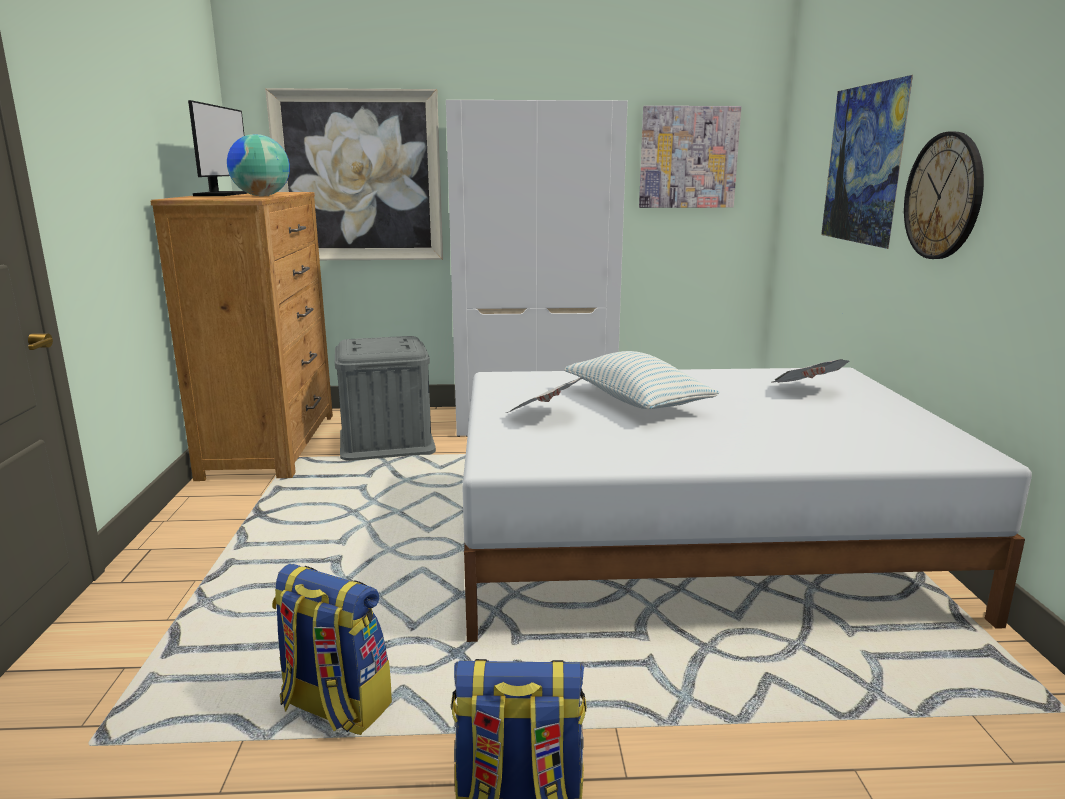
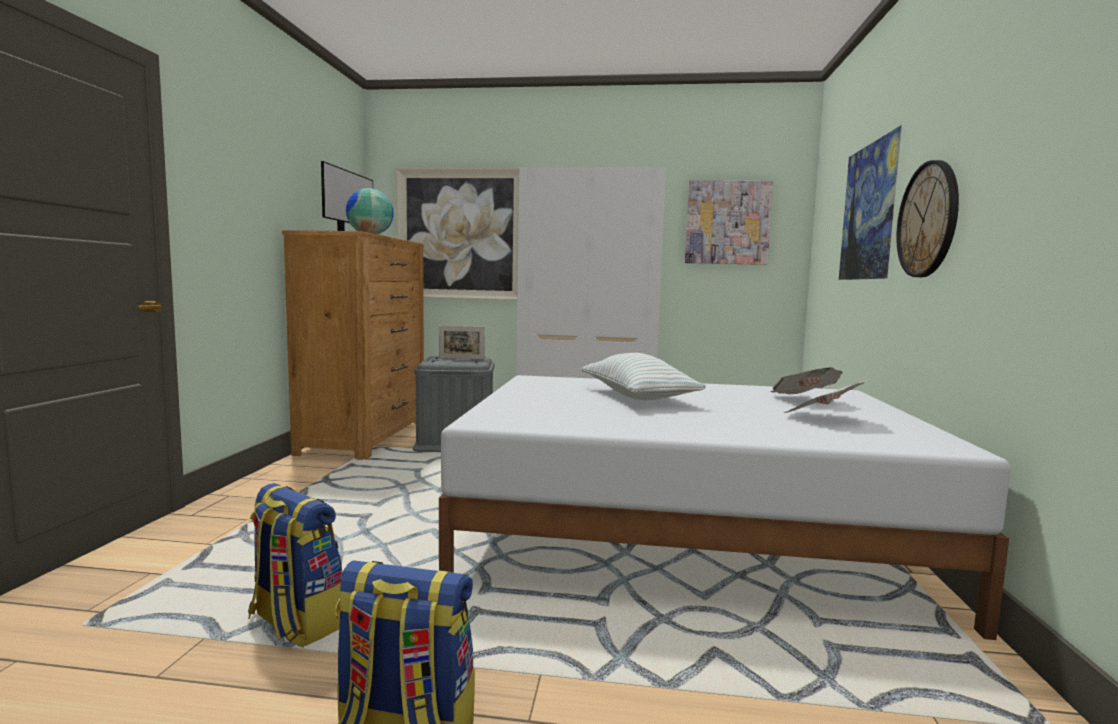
camera: 10 degrees right, 10 degrees down
(386, 342) = (461, 358): none -> picture frame
(543, 415) = (547, 399): newspaper -> newspaper (821, 418)

